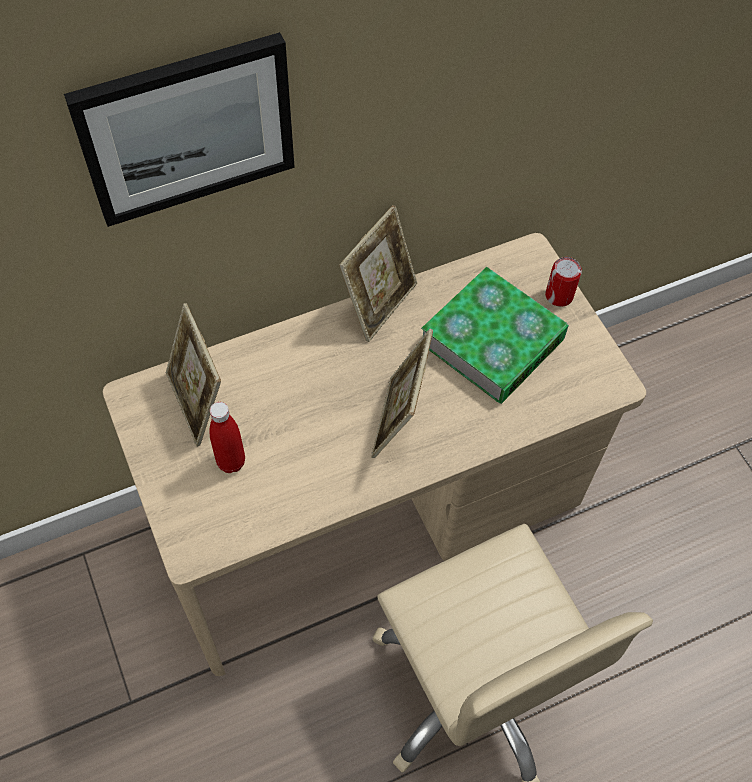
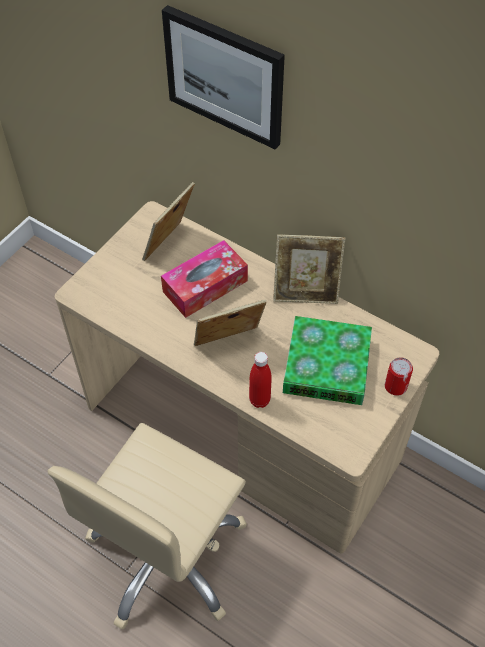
camera: 60 degrees right, 5 degrees down
(231, 462) = (143, 280): red bottle -> red bottle (259, 400)
(293, 399) = (205, 286): none -> tissue box

